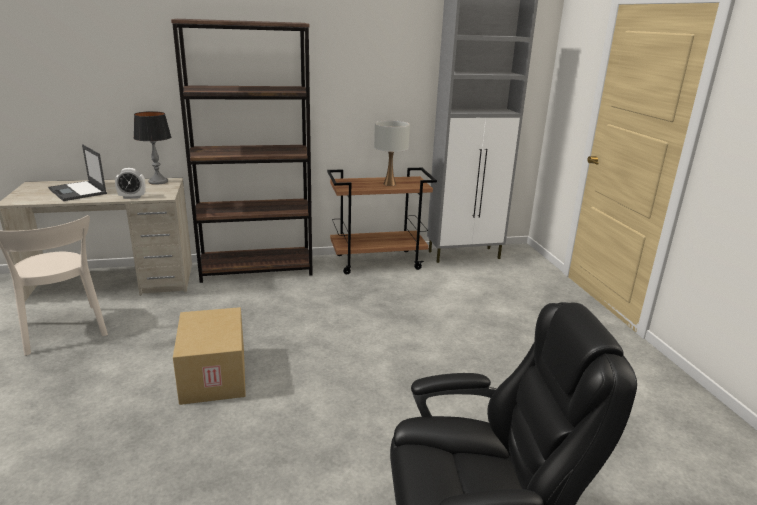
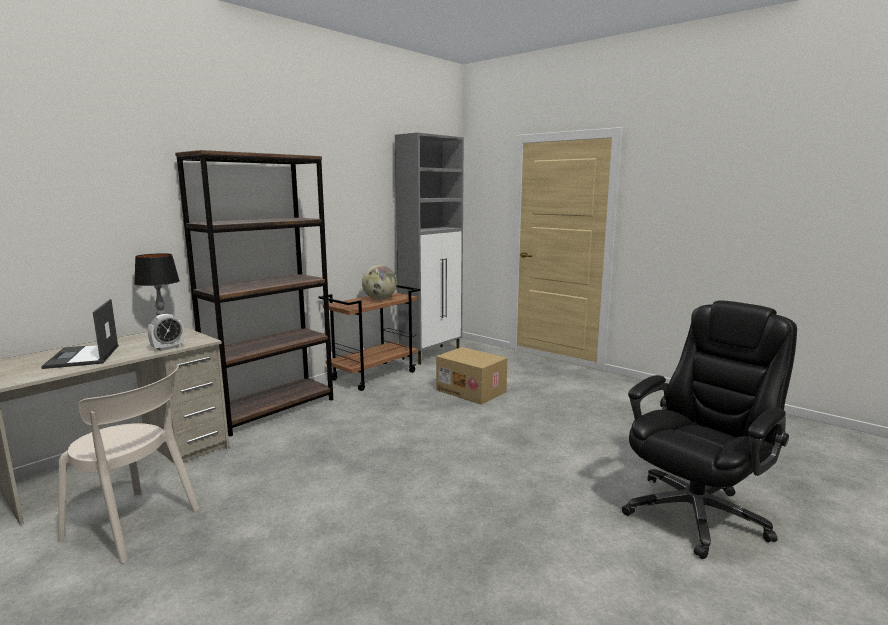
camera: 35 degrees left, 10 degrees down
(78, 191) = (83, 357): laptop -> laptop turned 60 degrees clockwise
(215, 375) = (368, 493): cardboard box -> cardboard box (472, 391)
(389, 184) = (379, 299): white table lamp -> globe

